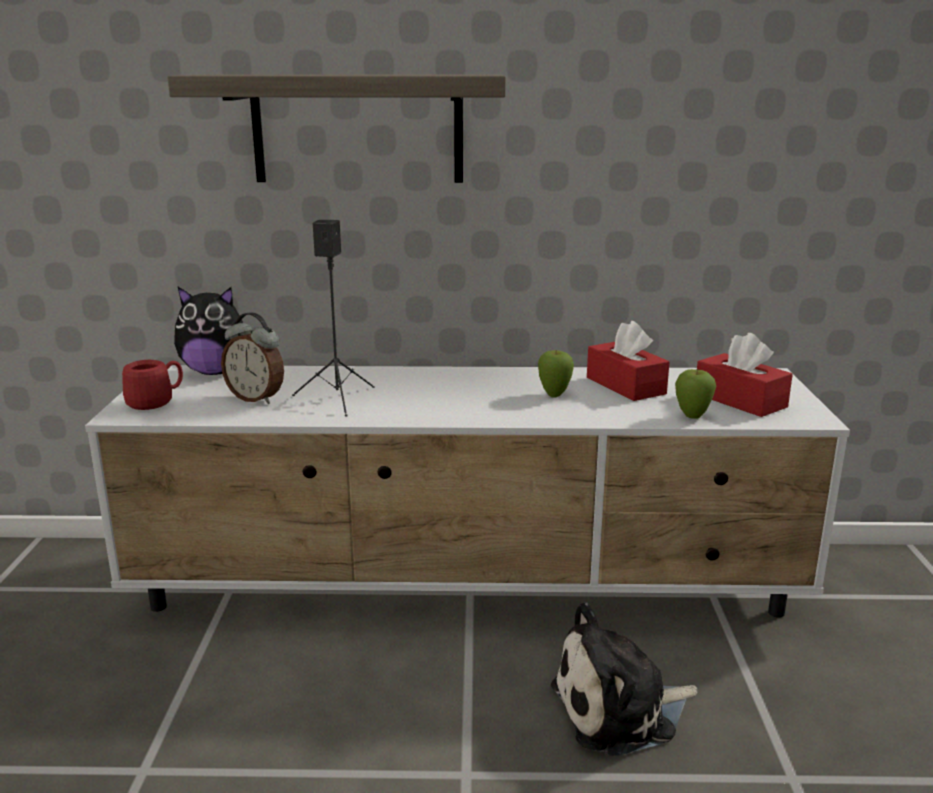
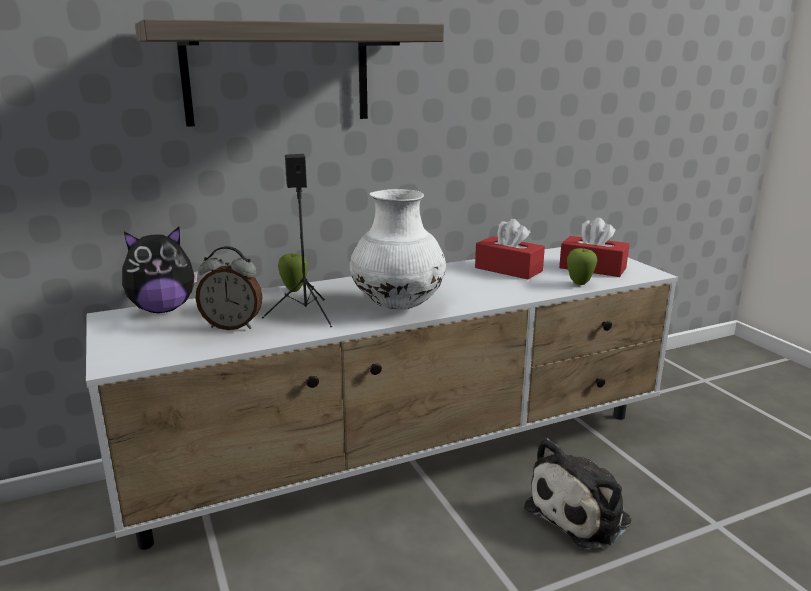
camera: 25 degrees left, 0 degrees up
(157, 402) = (137, 345): red mug -> none
(440, 407) = (398, 306): none -> white vase
(554, 395) = (469, 284): apple -> apple (294, 290)

